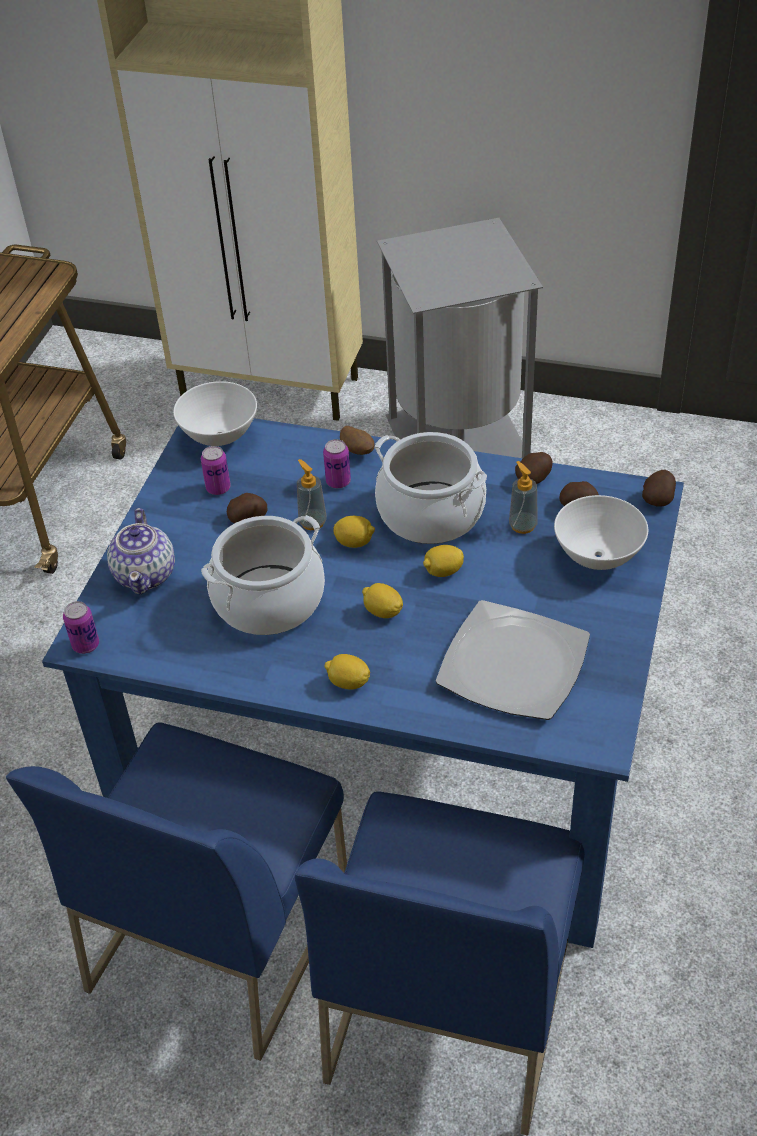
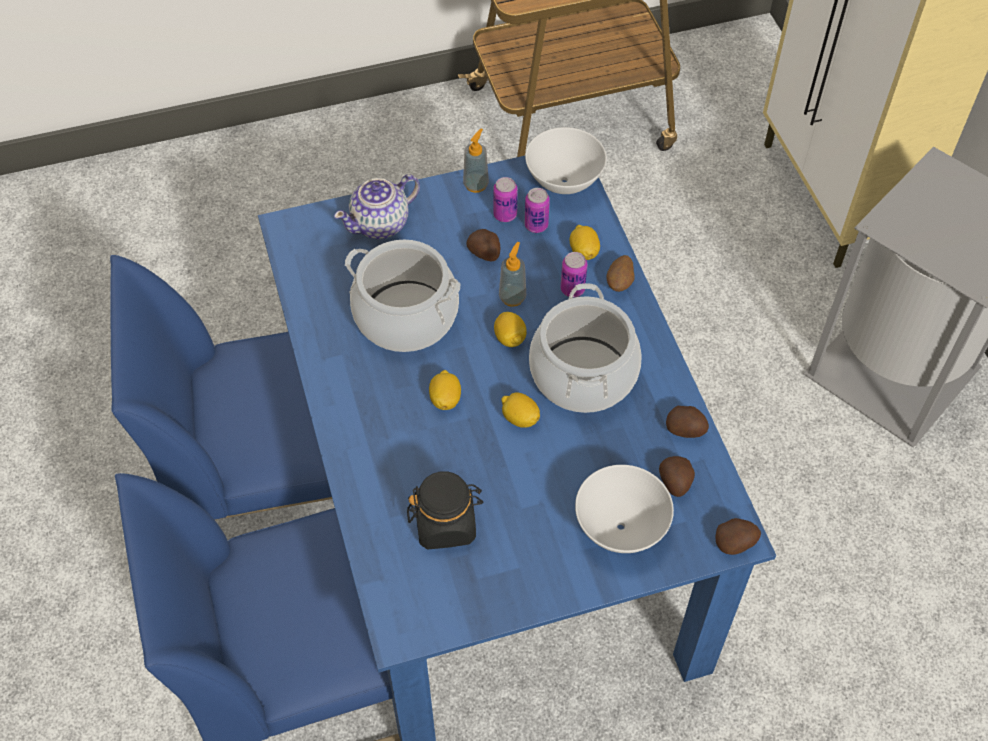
camera: 55 degrees right, 10 degrees up
(86, 645) = (287, 231): can -> can (536, 225)
(348, 682) = (354, 415): lemon -> lemon (584, 252)
(514, 666) = (446, 524): plate -> black jar
(522, 525) = (618, 450): soap dispenser -> soap dispenser (476, 184)

